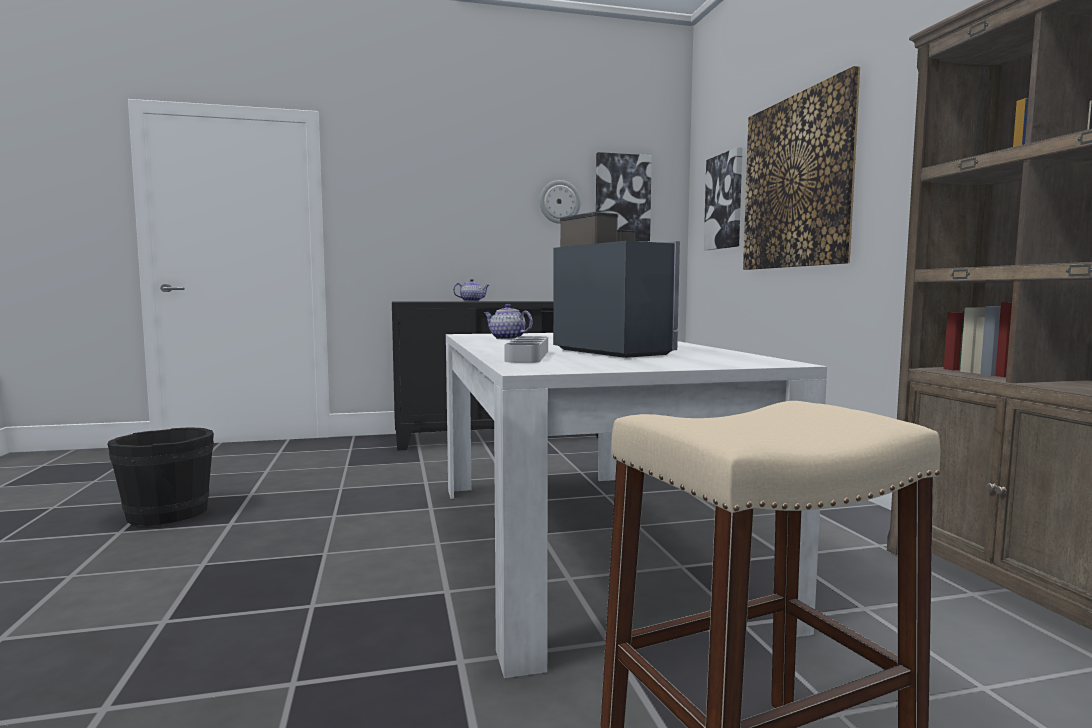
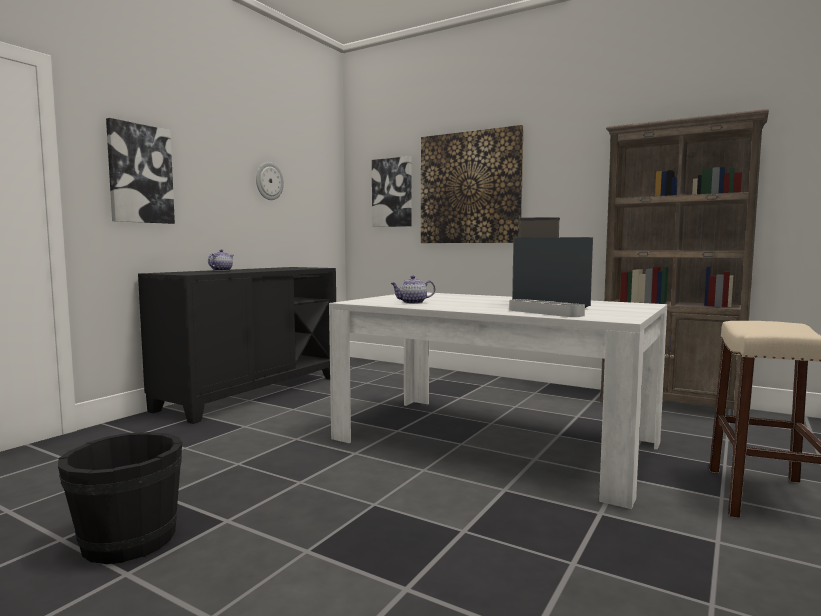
camera: 45 degrees left, 0 degrees up
(622, 198) = (308, 181): picture -> picture (140, 174)

